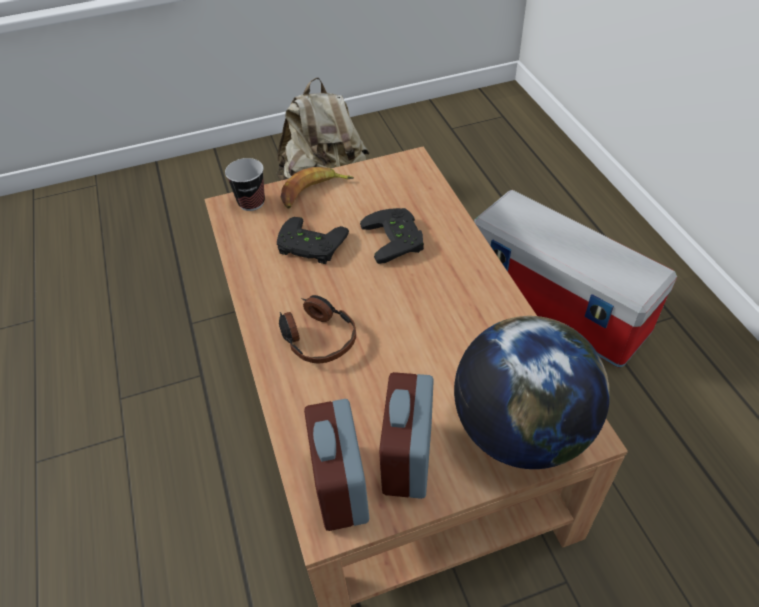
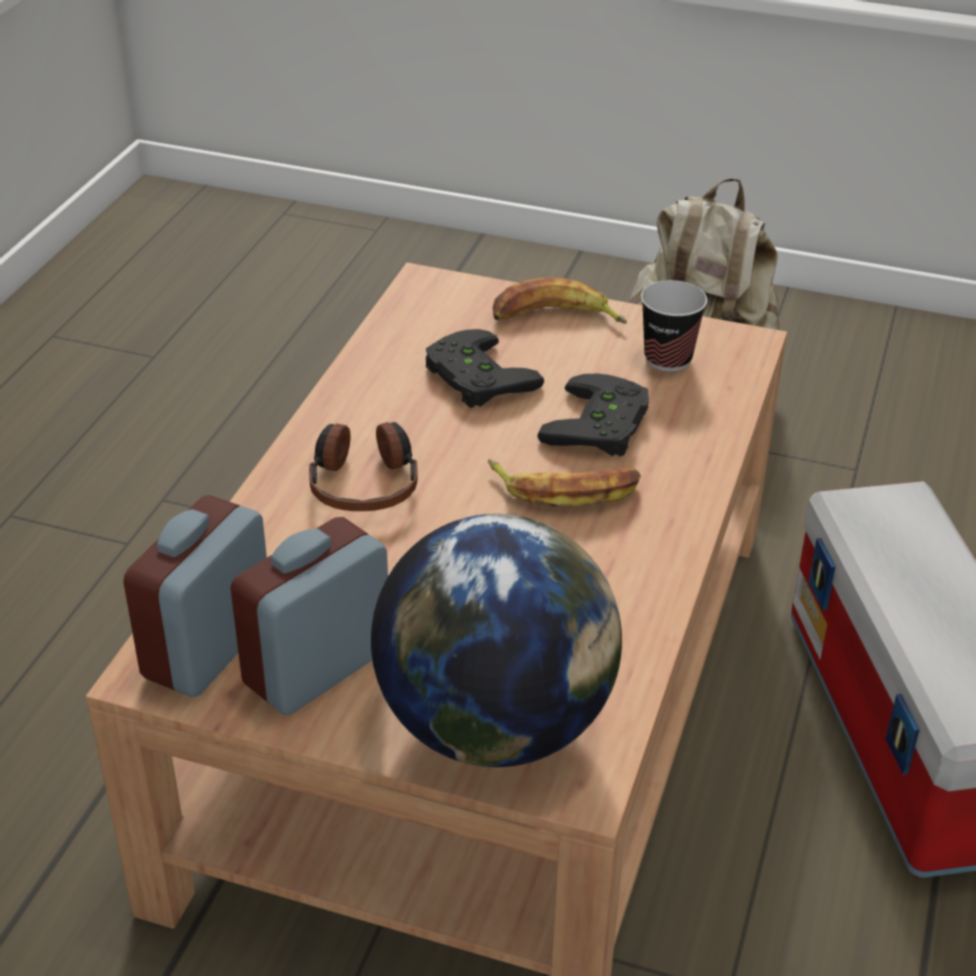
camera: 35 degrees right, 10 degrees down
(251, 202) = (459, 293): cup -> cup (668, 359)
(416, 282) = (566, 489): none -> banana

